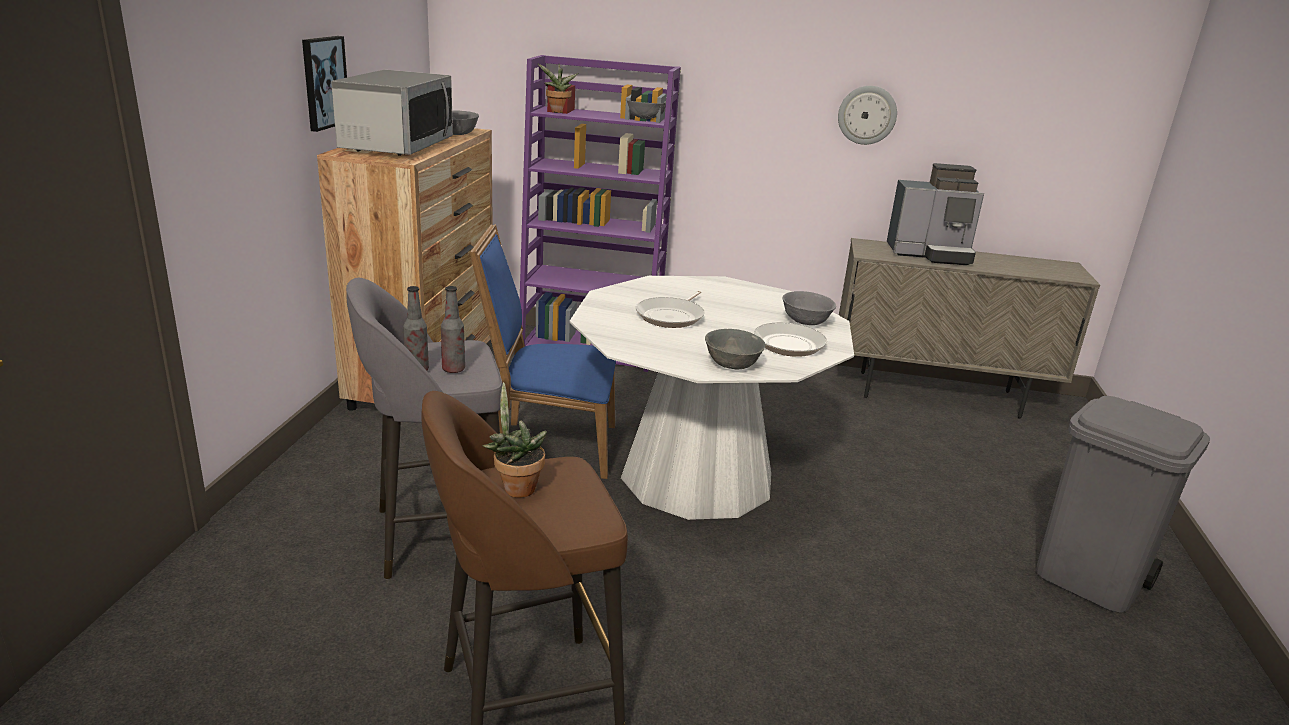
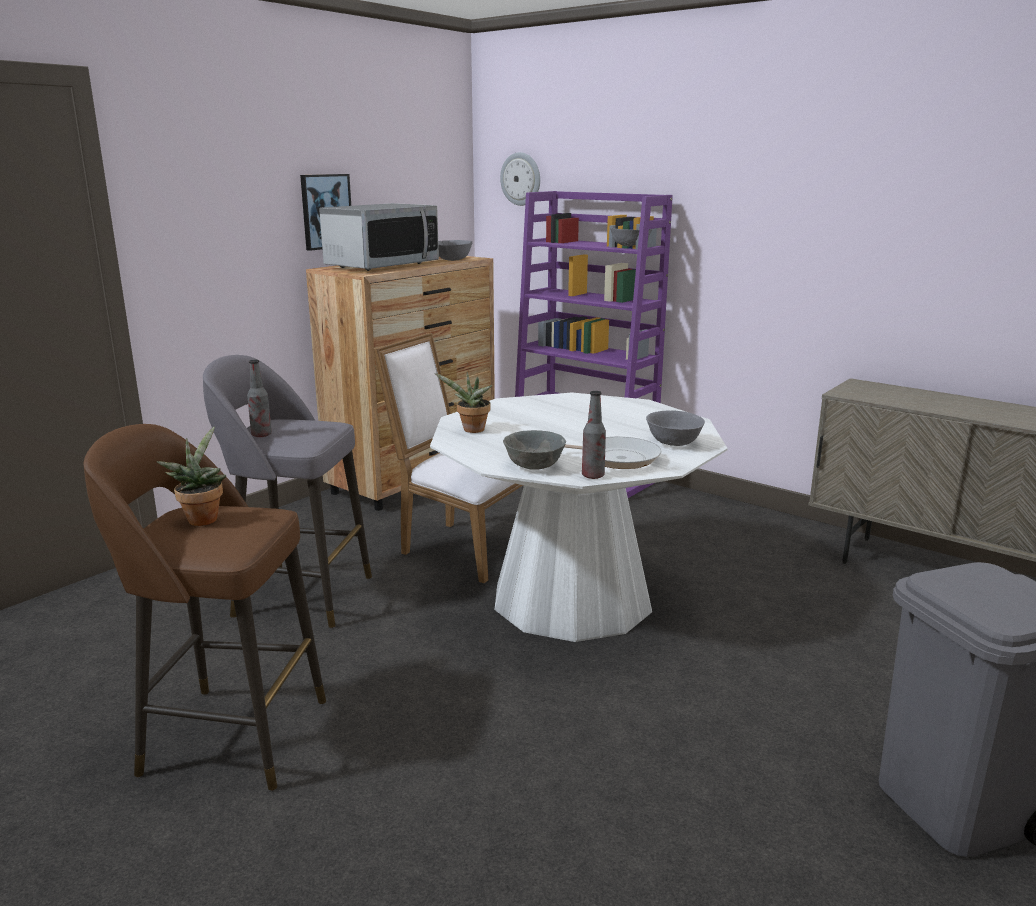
camera: 30 degrees right, 5 degrees down
(453, 369) = (289, 438): bottle -> bottle (593, 476)
(549, 445) = (461, 547): blue chair -> white chair
(557, 112) = (555, 242): potted plant -> potted plant (471, 430)
(672, 316) = (540, 424): frying pan -> none
(867, 115) = (867, 238): wall clock -> wall clock (521, 179)
(930, 254) = (930, 399): coffee machine -> none

